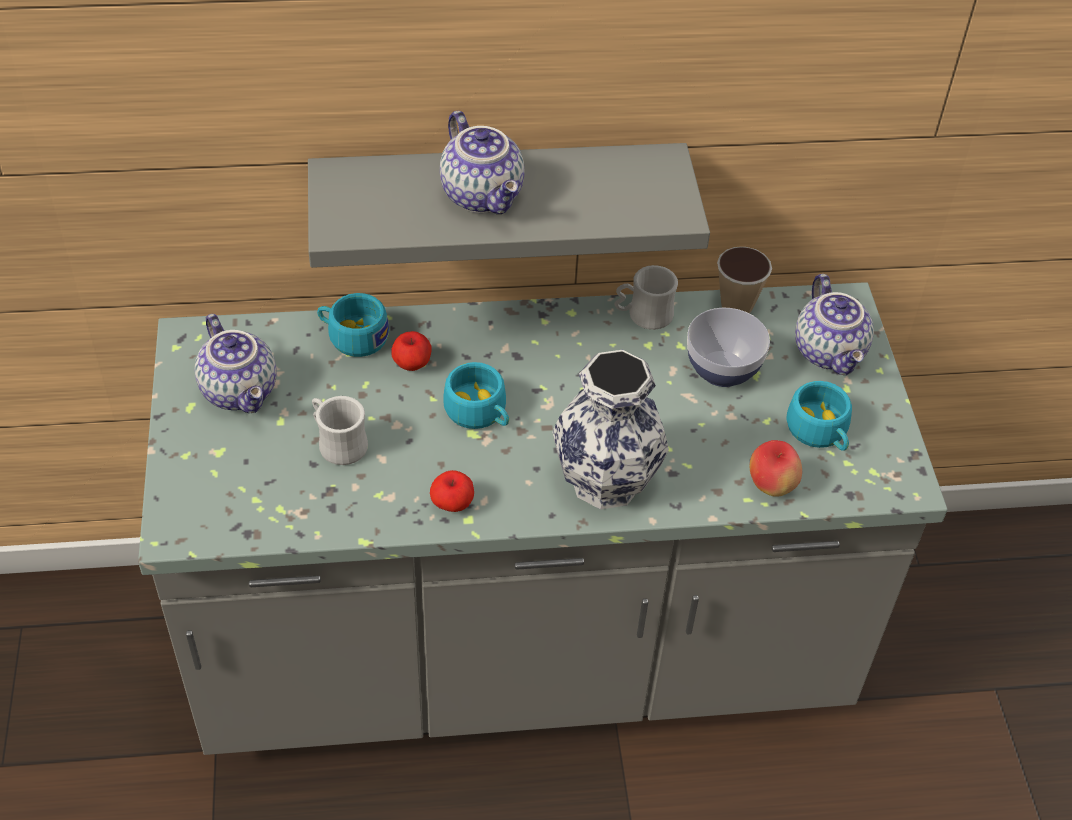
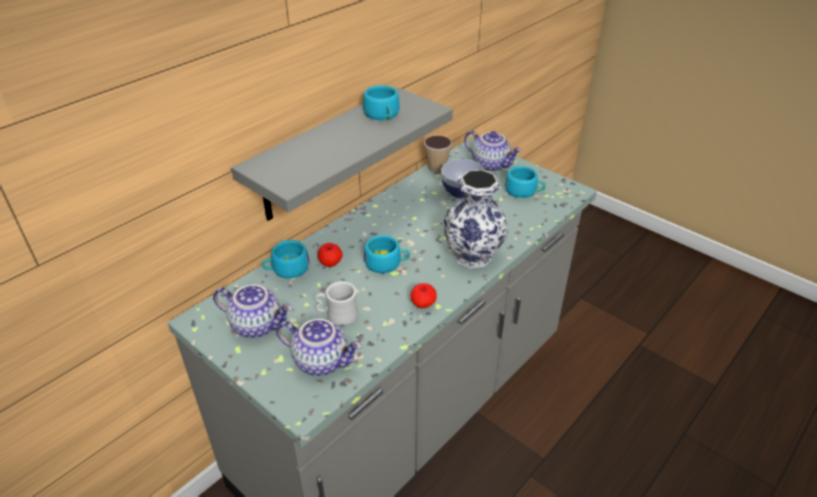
camera: 40 degrees left, 10 degrees down
(484, 195) = (341, 140): teapot -> teapot (322, 361)
(593, 185) = (383, 116): none -> turquoise cup
(643, 315) = (405, 190): white mug -> none
(771, 486) = (533, 218): apple -> none

